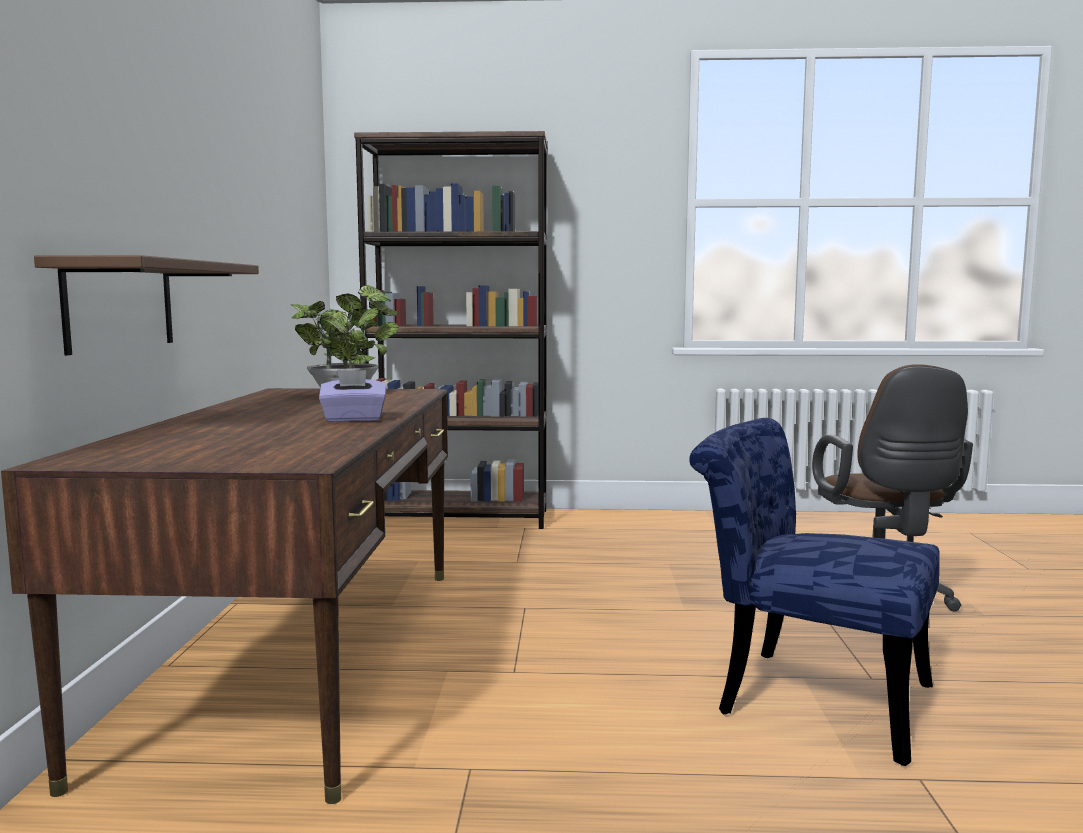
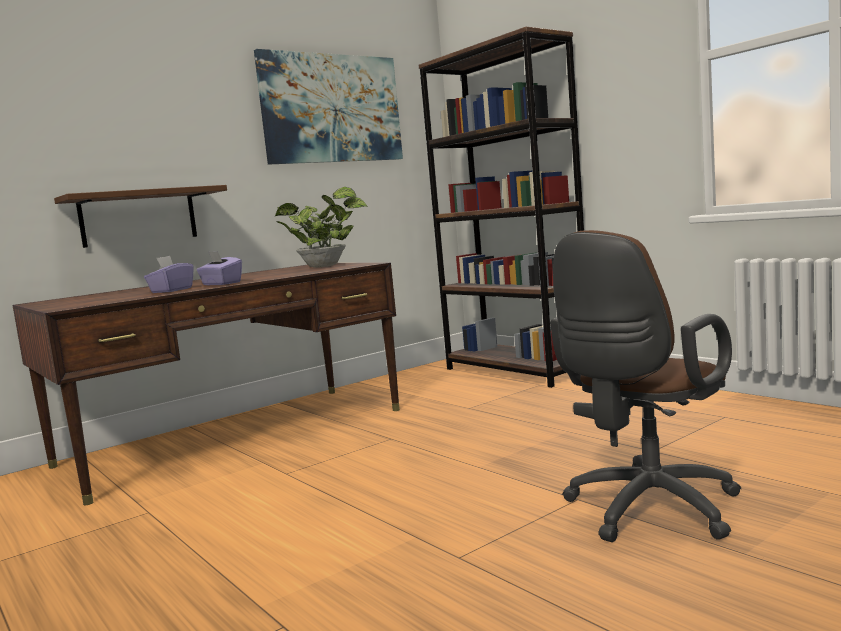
camera: 50 degrees right, 0 degrees up
(266, 167) = (332, 109): none -> picture
(322, 431) = (171, 290): none -> purple tissue box
(805, 696) = (379, 548): blue chair -> none

